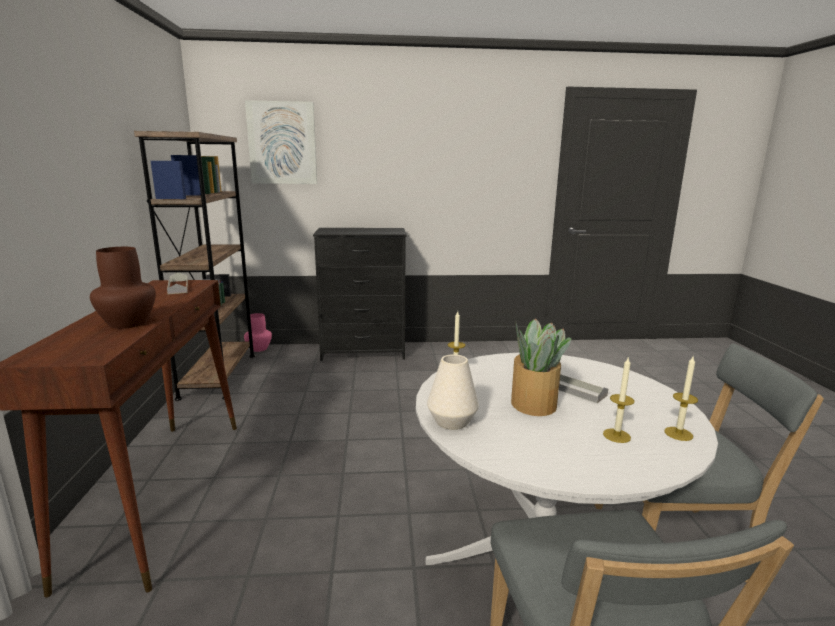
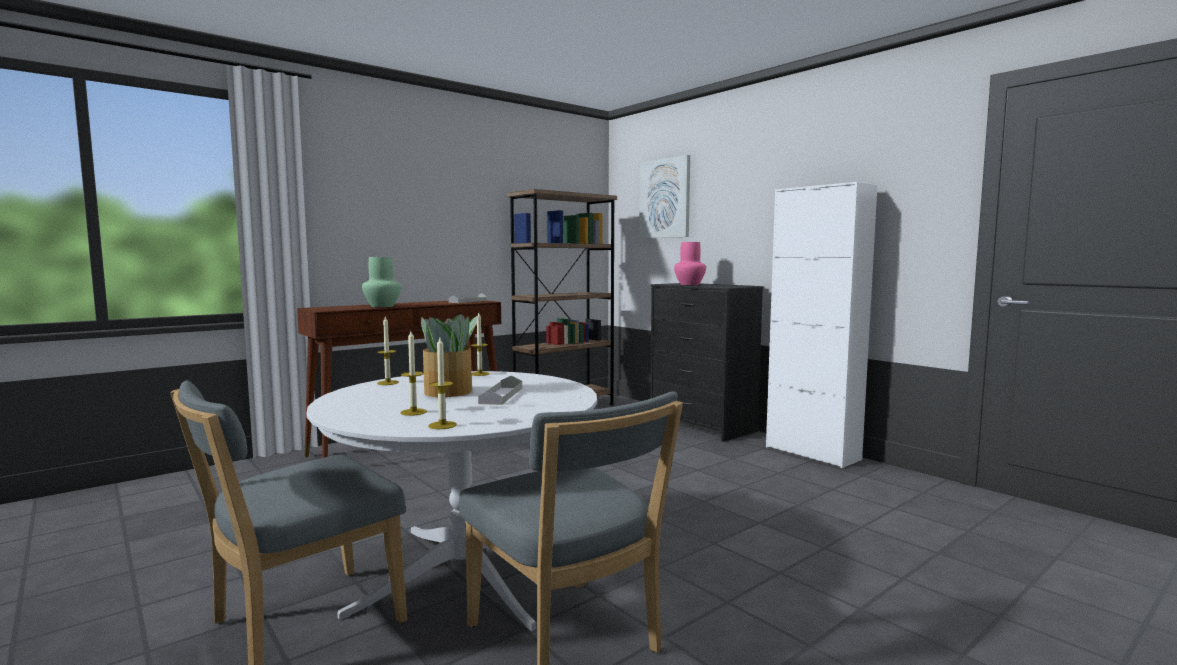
camera: 55 degrees right, 10 degrees down
(128, 323) = (383, 306): brown vase -> green vase
(258, 349) = (627, 401): pink vase -> pink vase (689, 284)
(451, 421) = (388, 383): white vase -> candle
(461, 348) = (812, 453): none -> white cabinet

